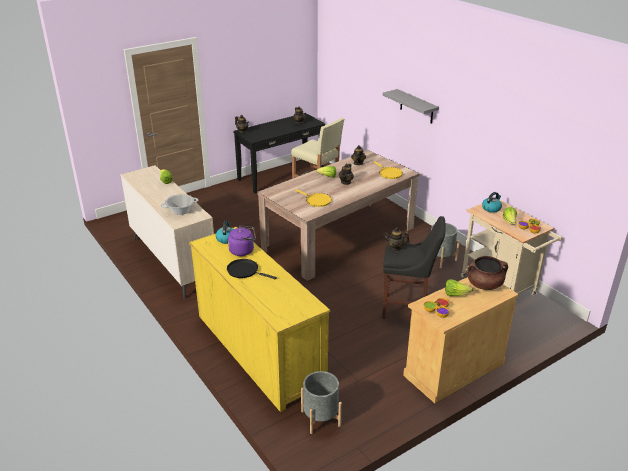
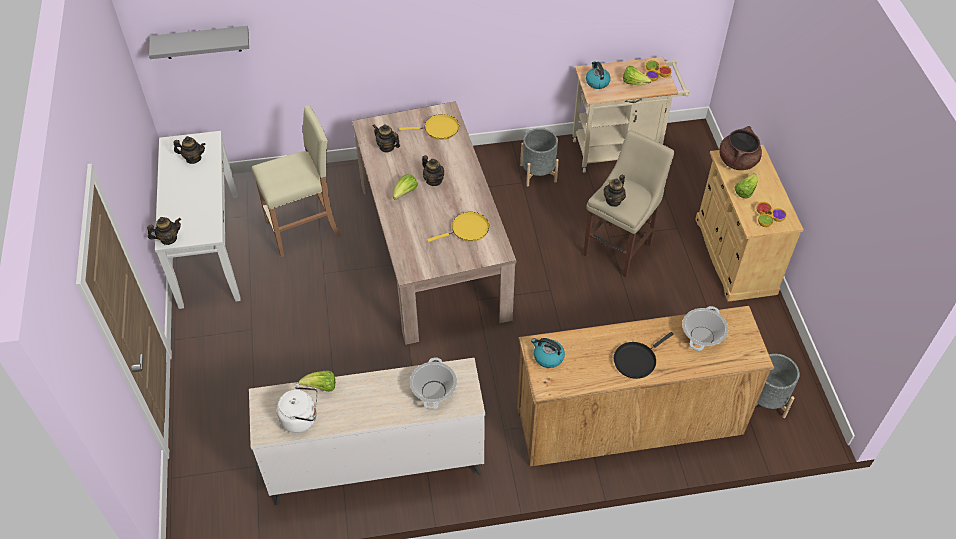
camera: 65 degrees left, 20 degrees up
(143, 181) = (301, 418): none -> white kettle
(243, 250) = (587, 347): purple kettle -> none
(259, 350) = (629, 420): yellow dresser -> brown dresser
(281, 175) = (208, 249): black console table -> white console table
(284, 293) = (702, 336): none -> cooking pot
(407, 309) = (620, 247): black stool -> beige stool
(416, 106) = (403, 24): grey shelf -> grey shelf (202, 42)

